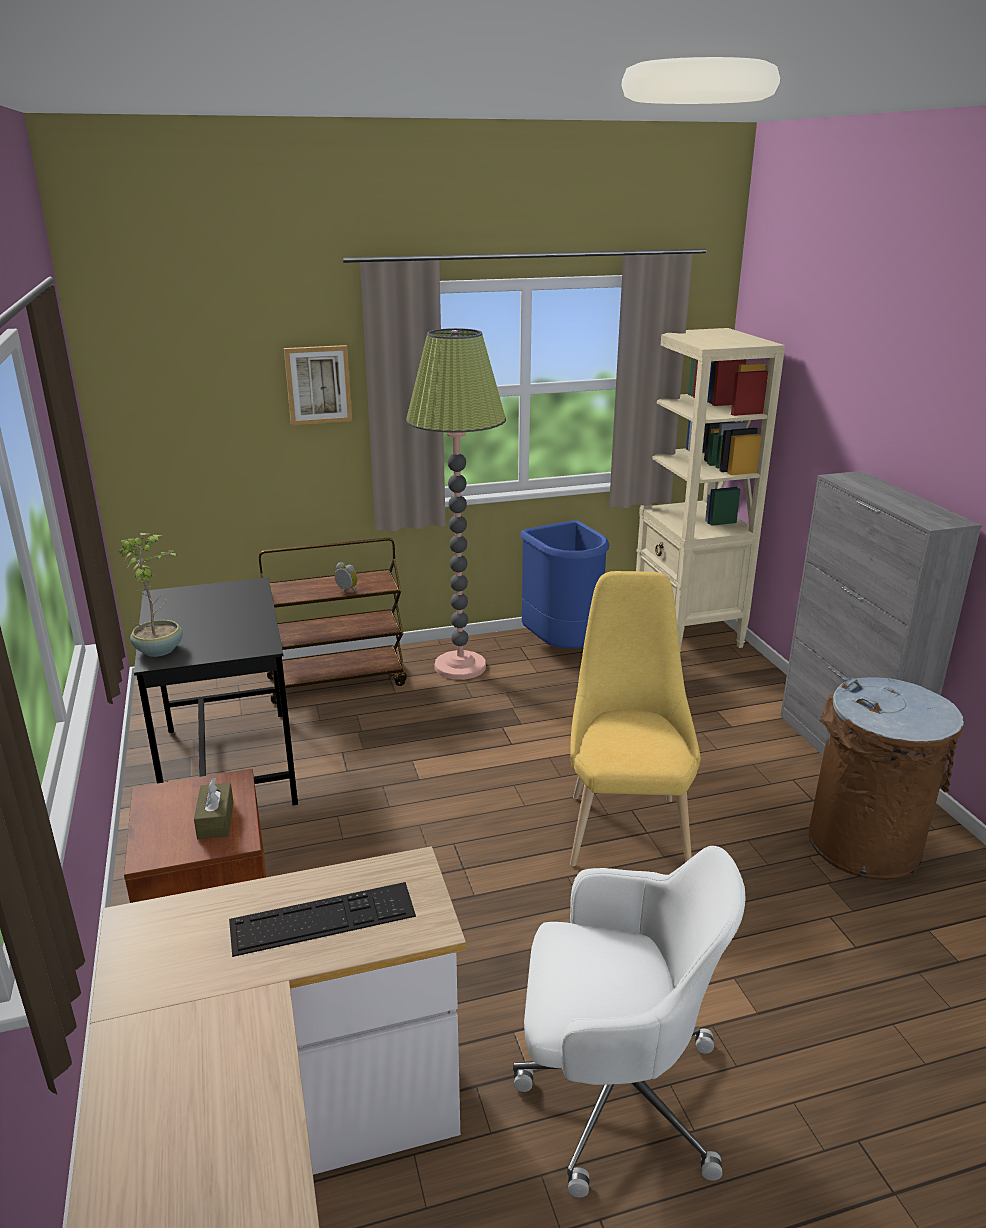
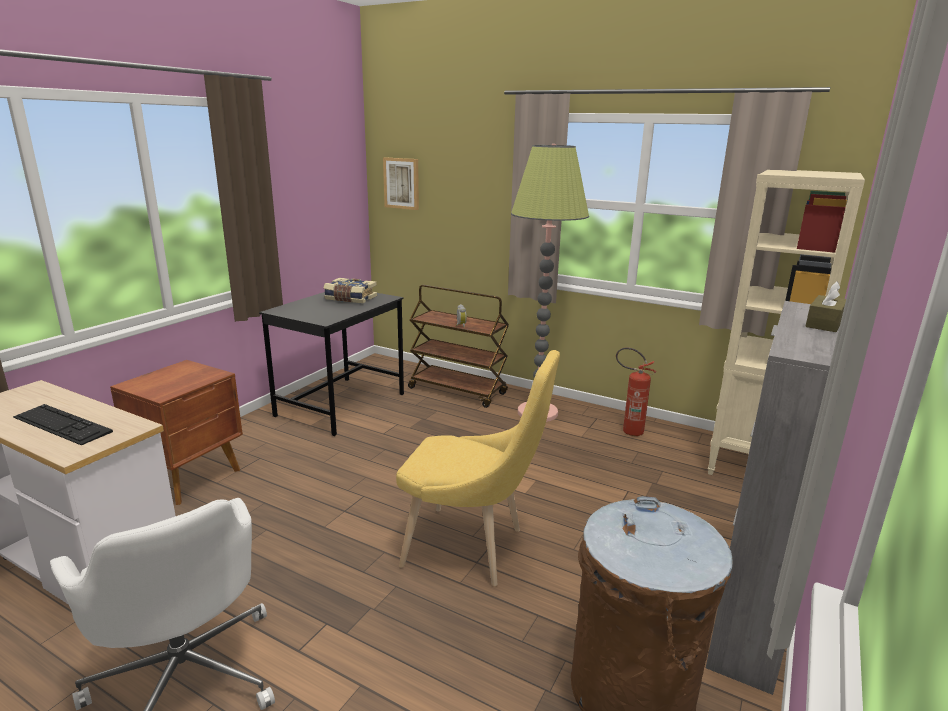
camera: 45 degrees right, 5 degrees down
(160, 649) = (288, 307): potted plant -> none
(209, 604) = (350, 299): none -> book
(215, 820) = (176, 384): brown tissue box -> brown tissue box (824, 323)
(318, 384) = (489, 183): picture -> picture (402, 183)
(563, 647) = (627, 431): blue trash can -> fire extinguisher
(625, 824) = (472, 548): yellow chair -> yellow chair turned 60 degrees clockwise

